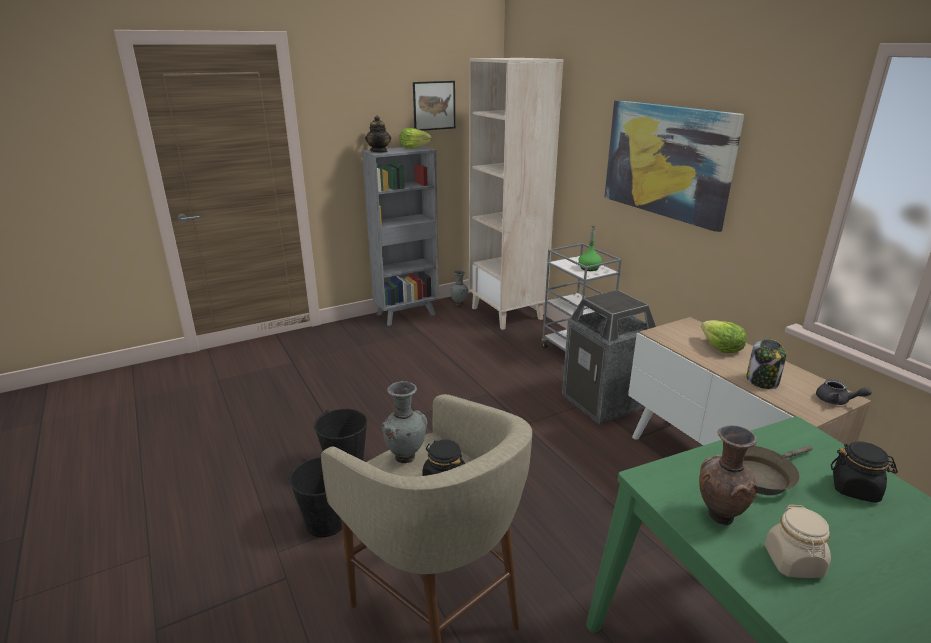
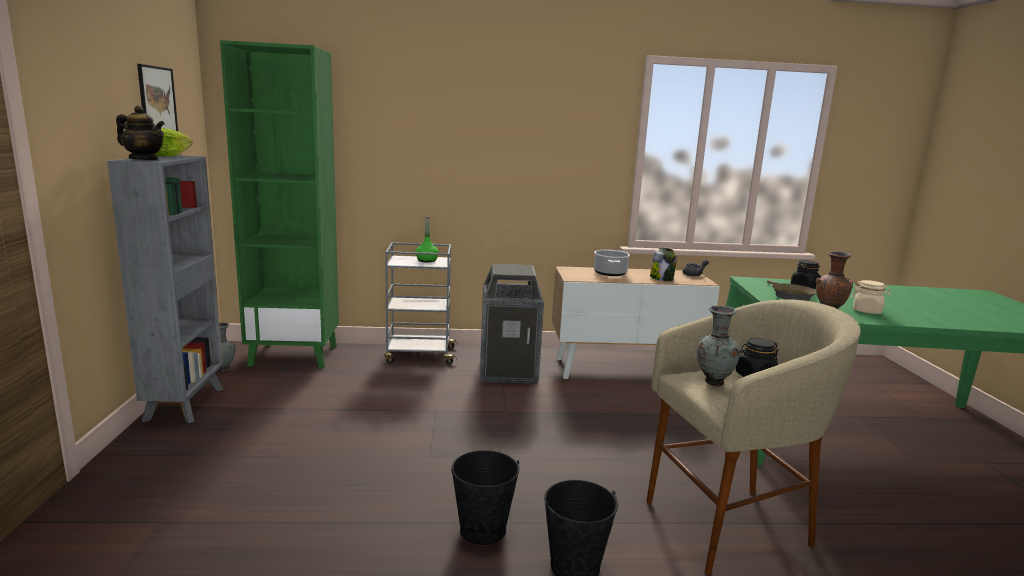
camera: 65 degrees left, 10 degrees down
(507, 313) = (295, 355): beige bookcase -> green bookcase
(667, 161) = (487, 146): picture -> none
(720, 348) = (610, 273): lettuce -> cooking pot

